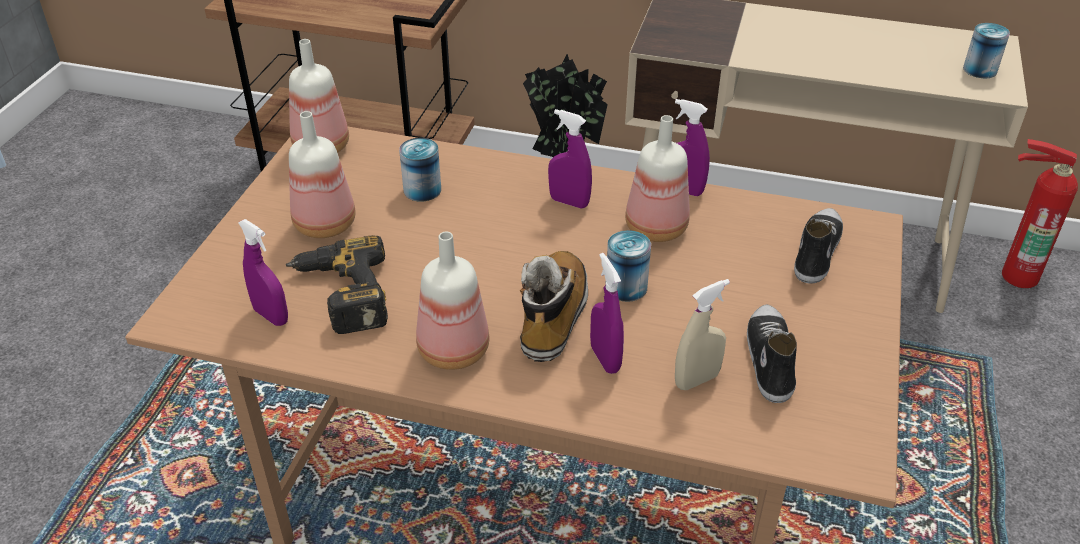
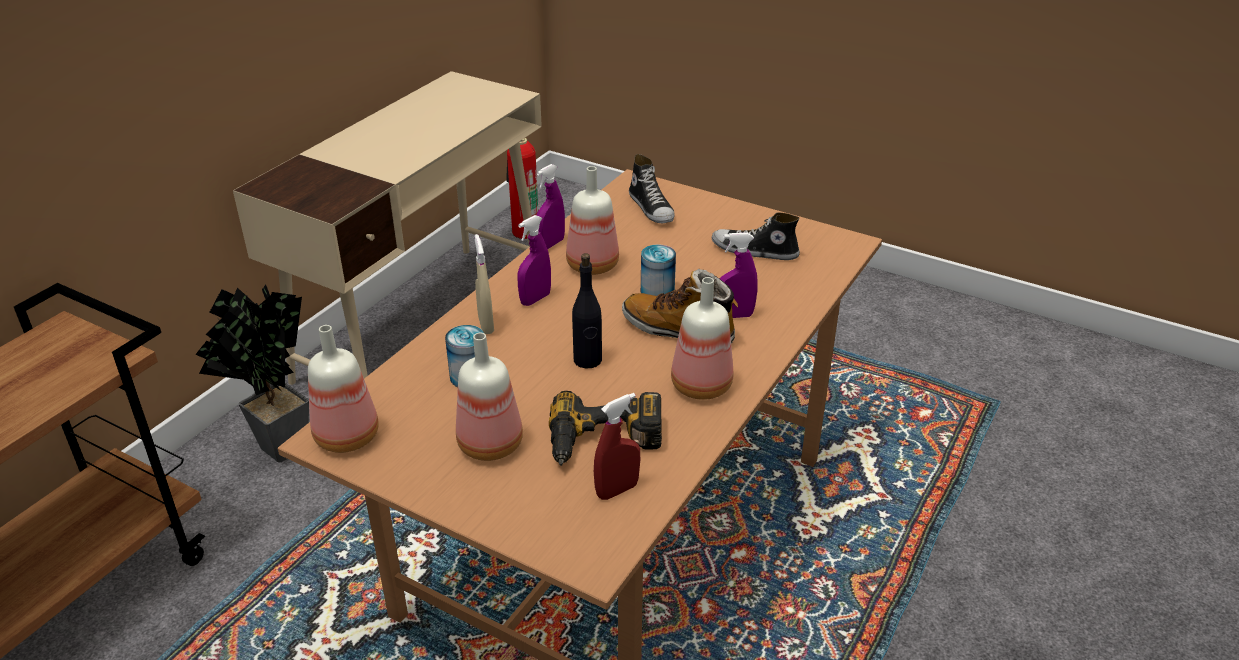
camera: 75 degrees left, 5 degrees down
(271, 316) = (617, 490): purple spray bottle -> red spray bottle
(473, 258) = (587, 360): none -> black bottle
(696, 380) = (766, 282): beige spray bottle -> beige spray bottle (486, 325)
(816, 251) = (652, 208): shoe -> shoe turned 150 degrees counterclockwise
(980, 70) = (484, 94): can -> none

